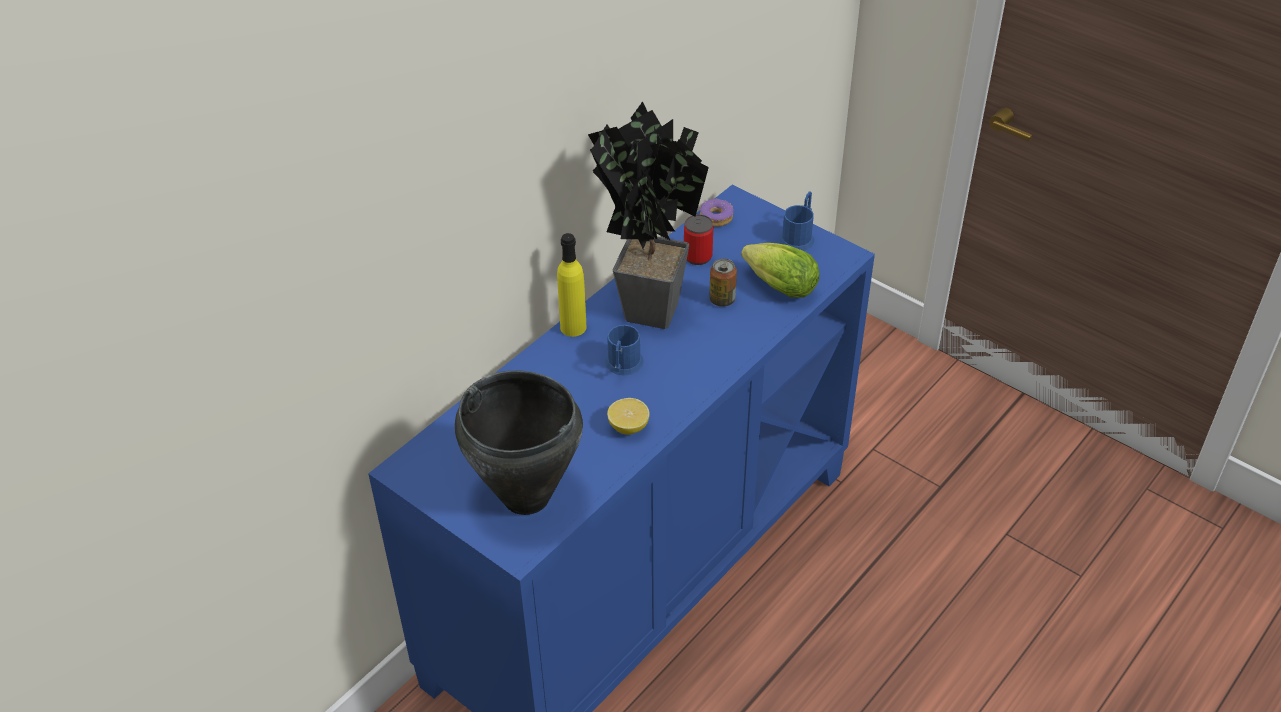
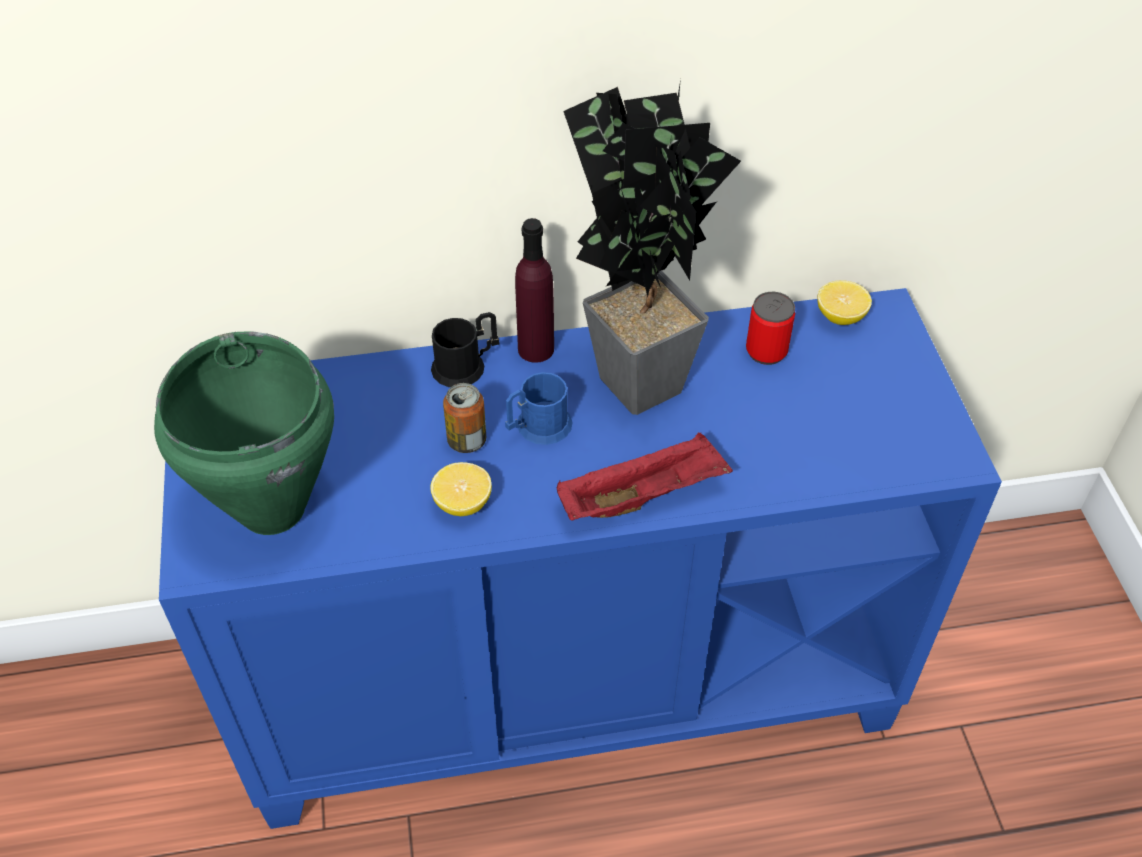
camera: 40 degrees right, 5 degrees up
(526, 497) = (271, 510): black cooking pot -> green cooking pot
(544, 359) = (466, 366): none -> black mug
(573, 327) = (536, 349): yellow bottle -> purple bottle
(716, 217) = (840, 317): donut -> lemon
(717, 364) = (643, 495): none -> red tray
(722, 300) = (737, 421): can -> can (467, 440)
(776, 285) = (824, 444): lettuce -> none
(799, 236) = (920, 399): blue mug -> none

